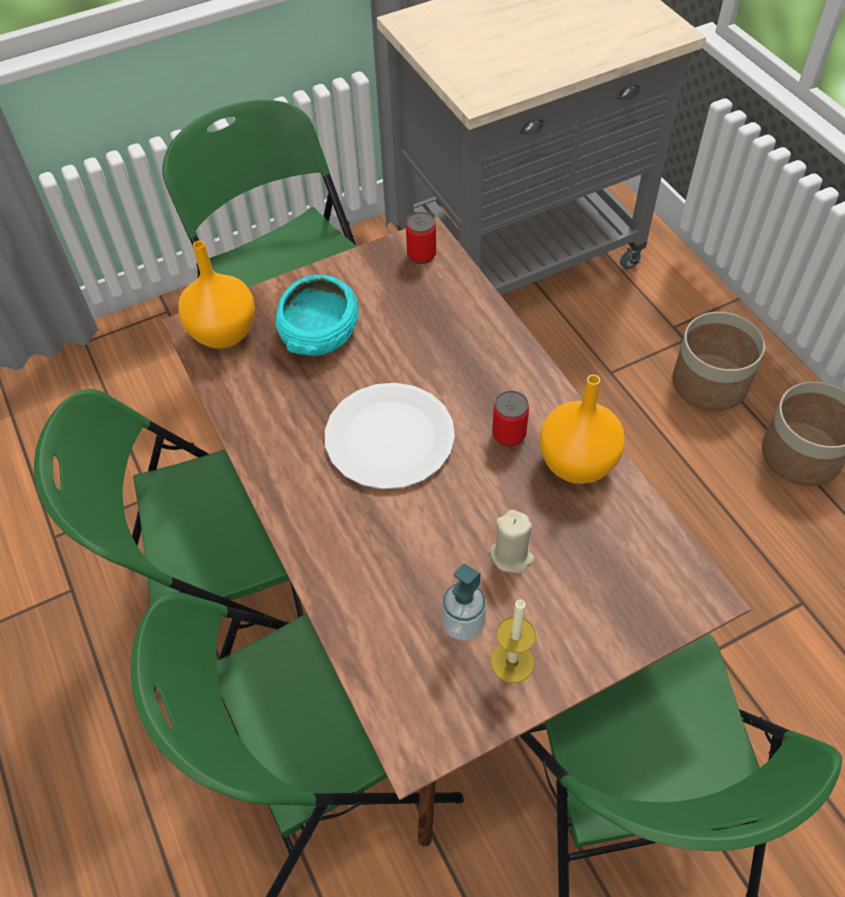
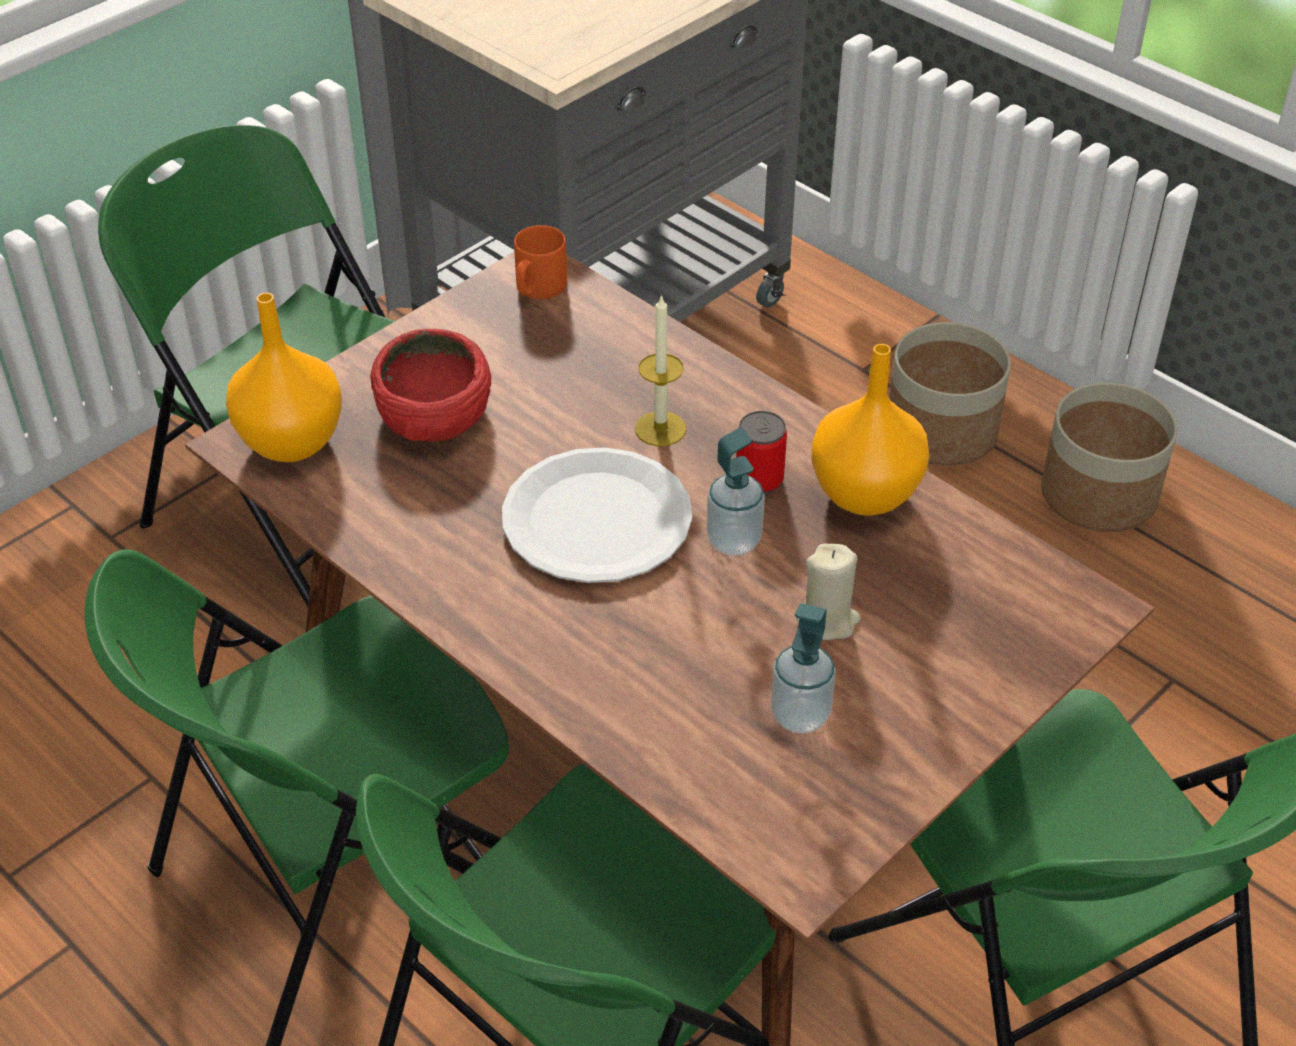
camera: 20 degrees left, 10 degrees down
(320, 330) = (435, 409): turquoise bowl -> red bowl
(421, 255) = (538, 288): can -> orange mug
(473, 477) = (734, 541): none -> soap dispenser
(512, 662) = (884, 742): candle -> candle (660, 429)

